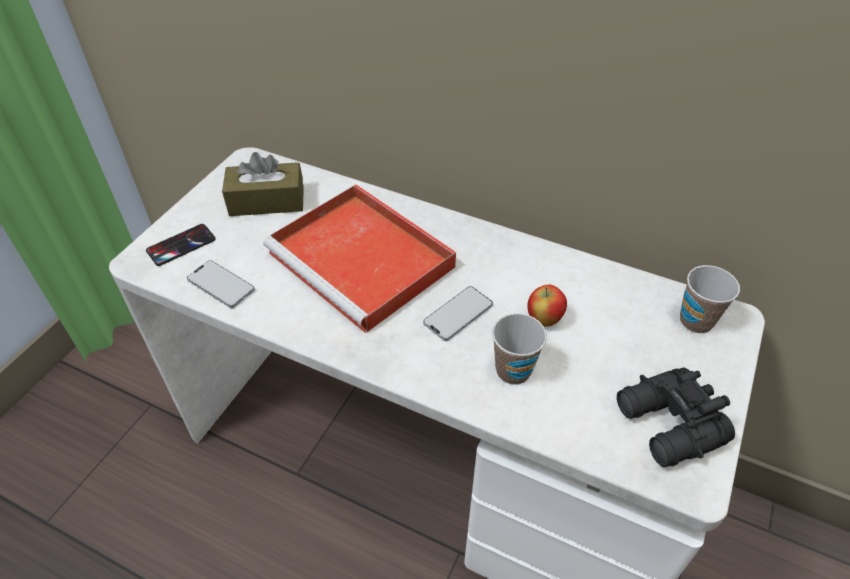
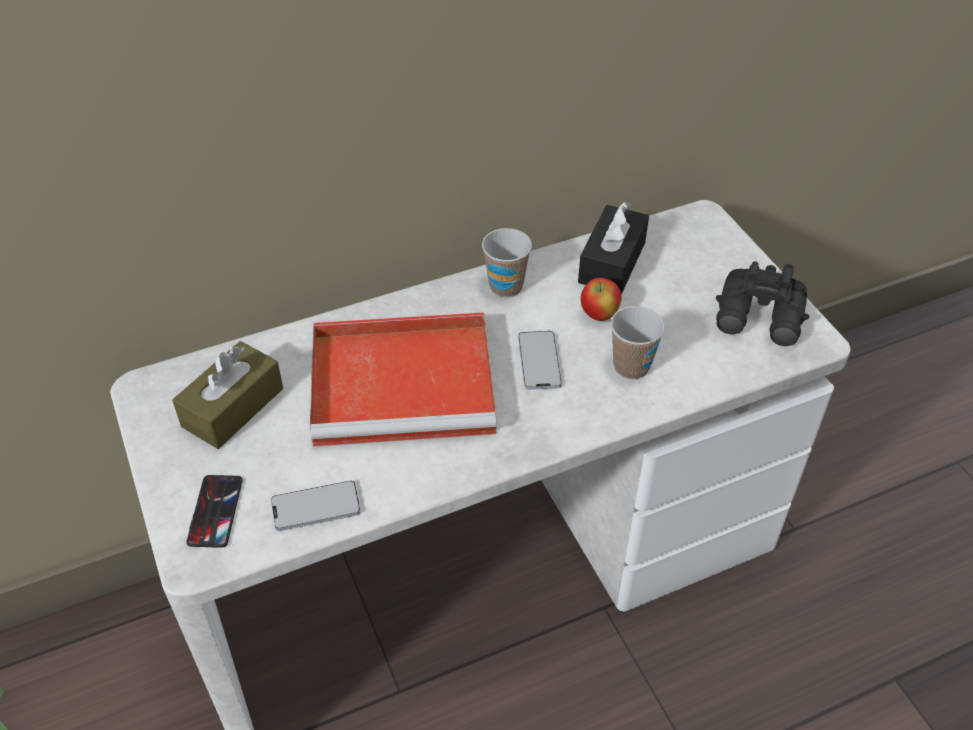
camera: 50 degrees left, 0 degrees up
(607, 294) = (612, 262): none -> black tissue box
(696, 321) = (686, 237): cup -> cup (506, 286)

